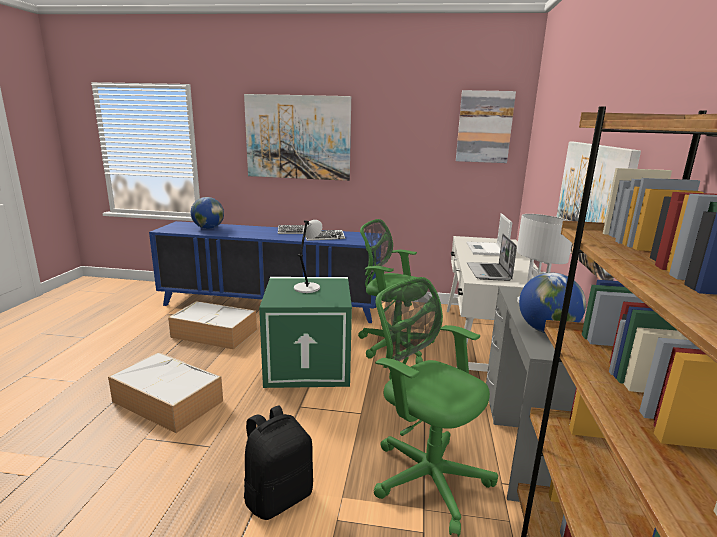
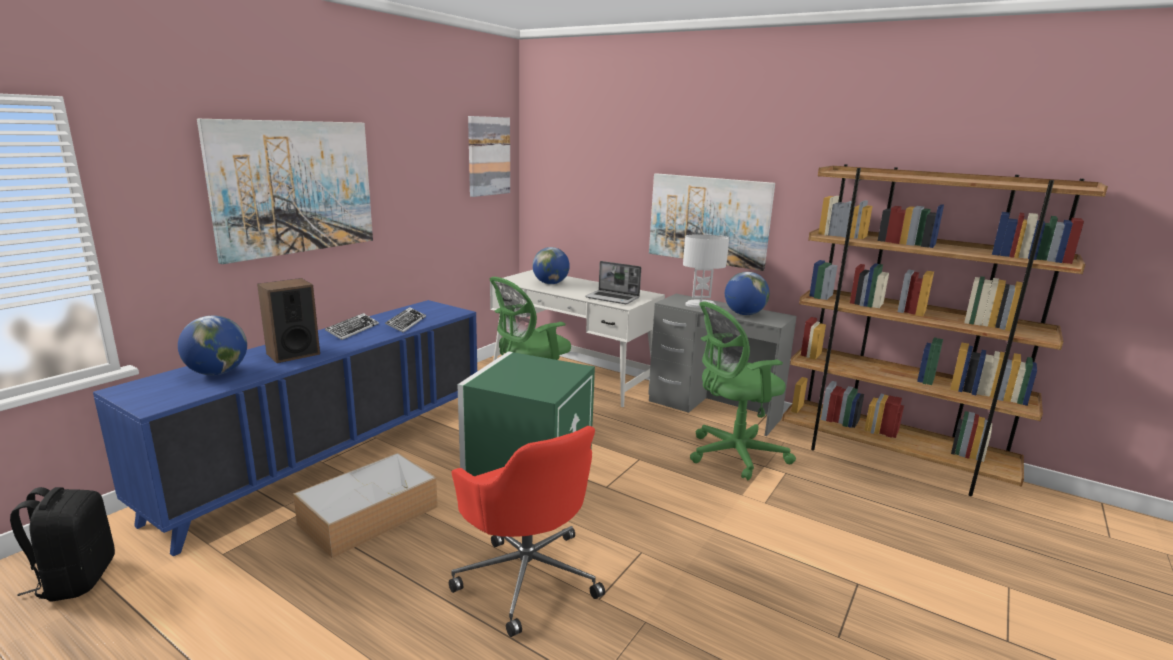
camera: 65 degrees left, 0 degrees up
(166, 401) = (527, 575): storage box -> red office chair
(245, 231) = (293, 354): none -> speaker
(278, 496) = (730, 524): black backpack -> black backpack (76, 579)
(307, 287) = (521, 373): grey table lamp -> none
(486, 249) = (550, 283): laptop -> globe

